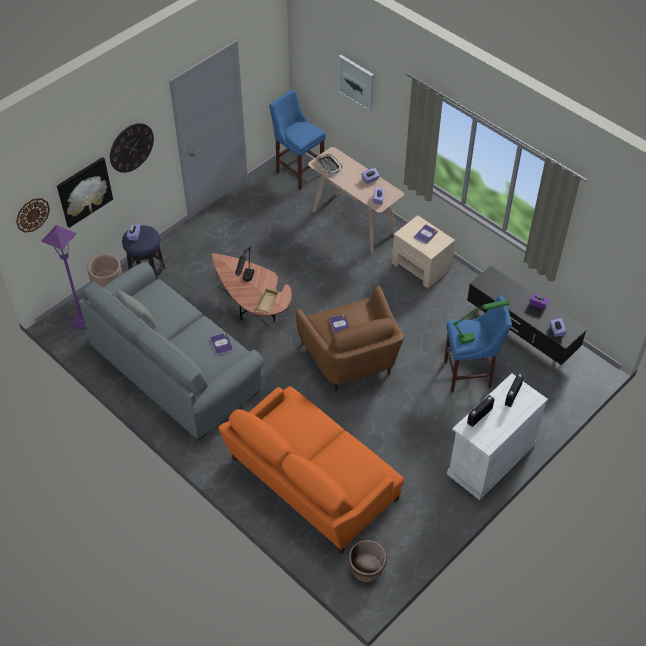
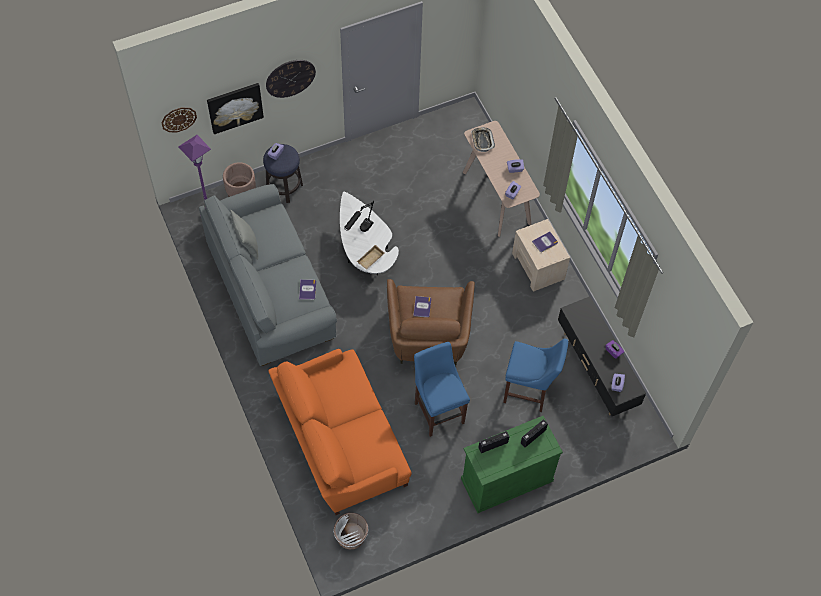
camera: 20 degrees right, 10 degrees up
(253, 304) = (365, 251): brown coffee table -> white coffee table
(298, 172) = (469, 124): blue stool -> blue stool (438, 410)
(356, 82) = (525, 76): picture -> none
(366, 568) = (351, 536): brown planter -> white planter
(476, 336) = (533, 366): green table lamp -> none
(490, 459) = (506, 479): white cabinet -> green cabinet

